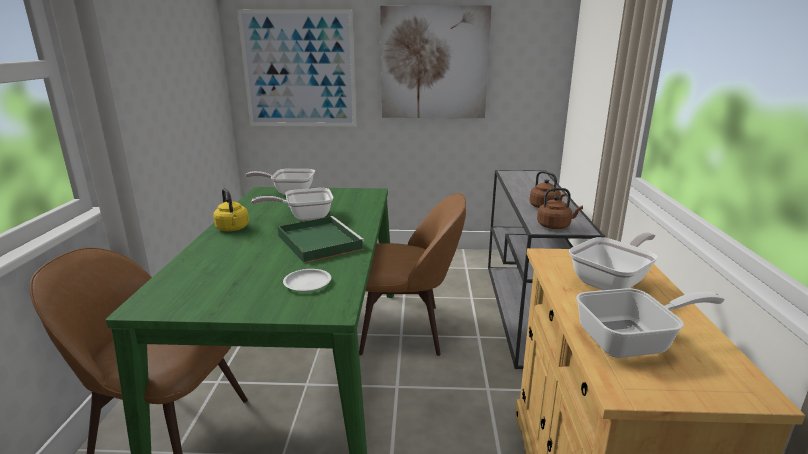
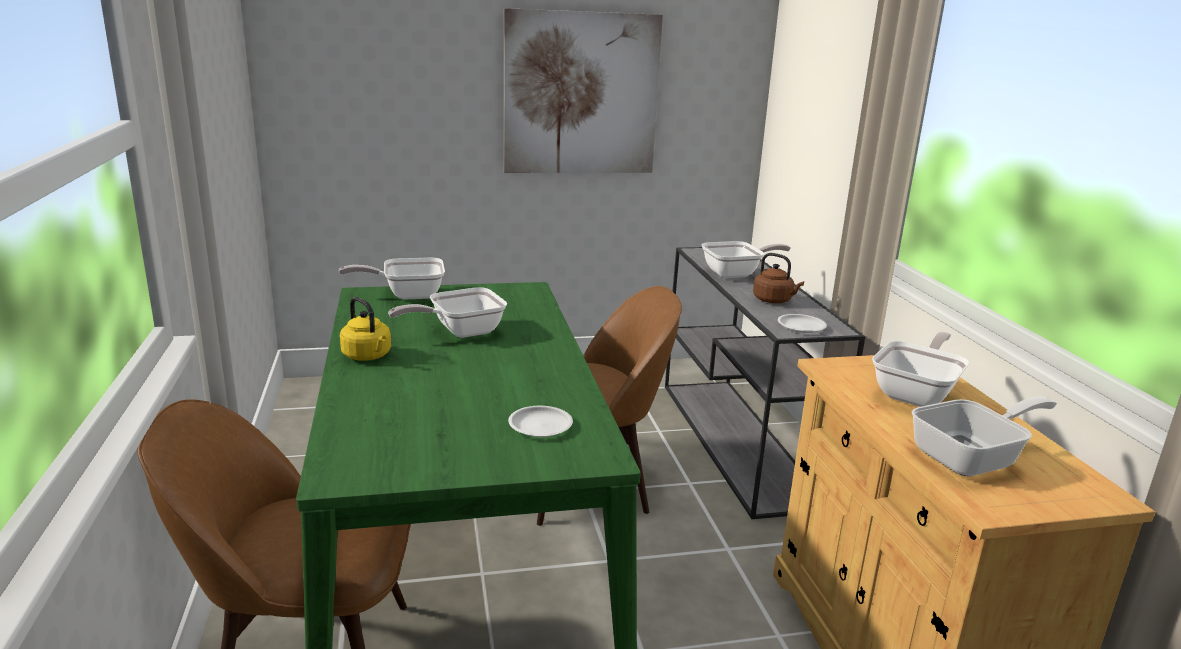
camera: 15 degrees left, 0 degrees up
(299, 70) = (375, 100): picture -> none
(318, 241) = (509, 367): green tray -> none
(528, 188) = (736, 274): none -> frying pan
(555, 226) = (801, 326): brown kettle -> white plate

